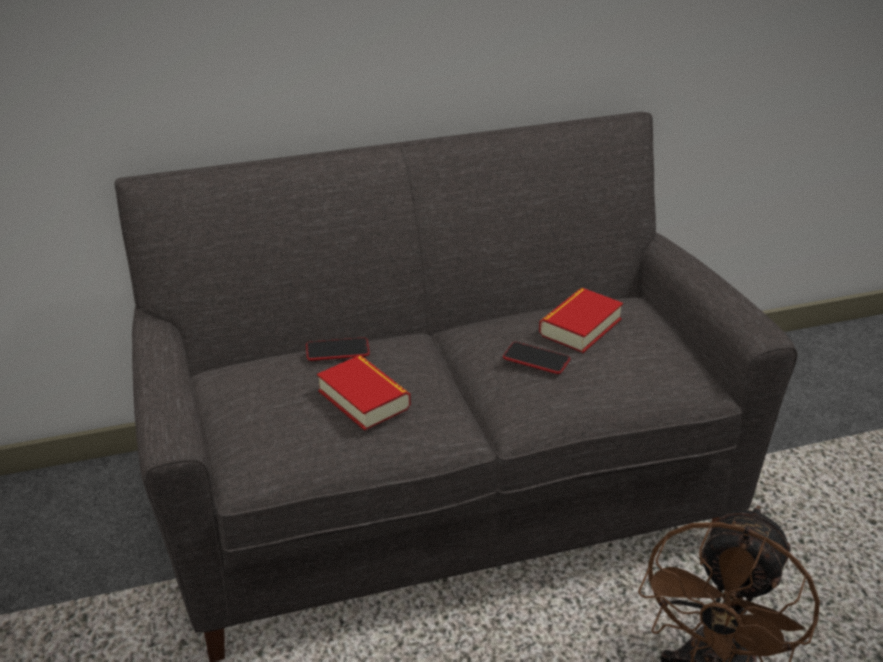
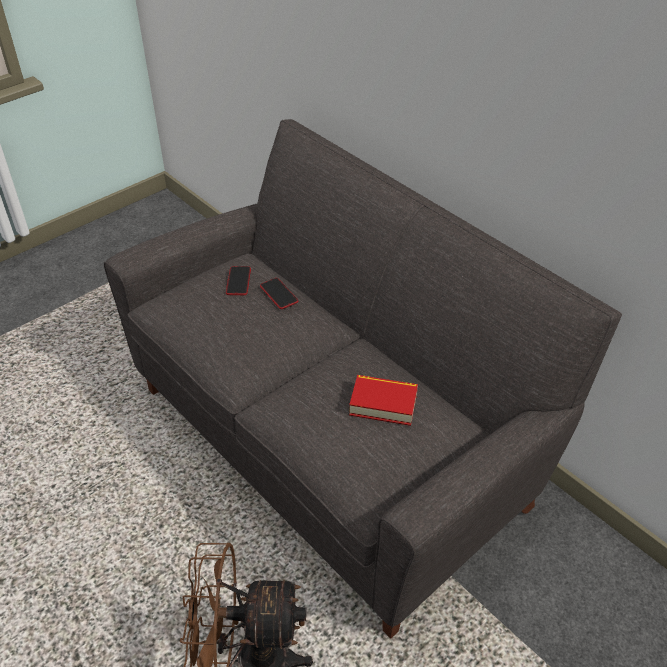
camera: 65 degrees right, 10 degrees up
(364, 399) = (232, 324): book -> none
(536, 359) = (325, 391): phone -> phone (238, 281)

